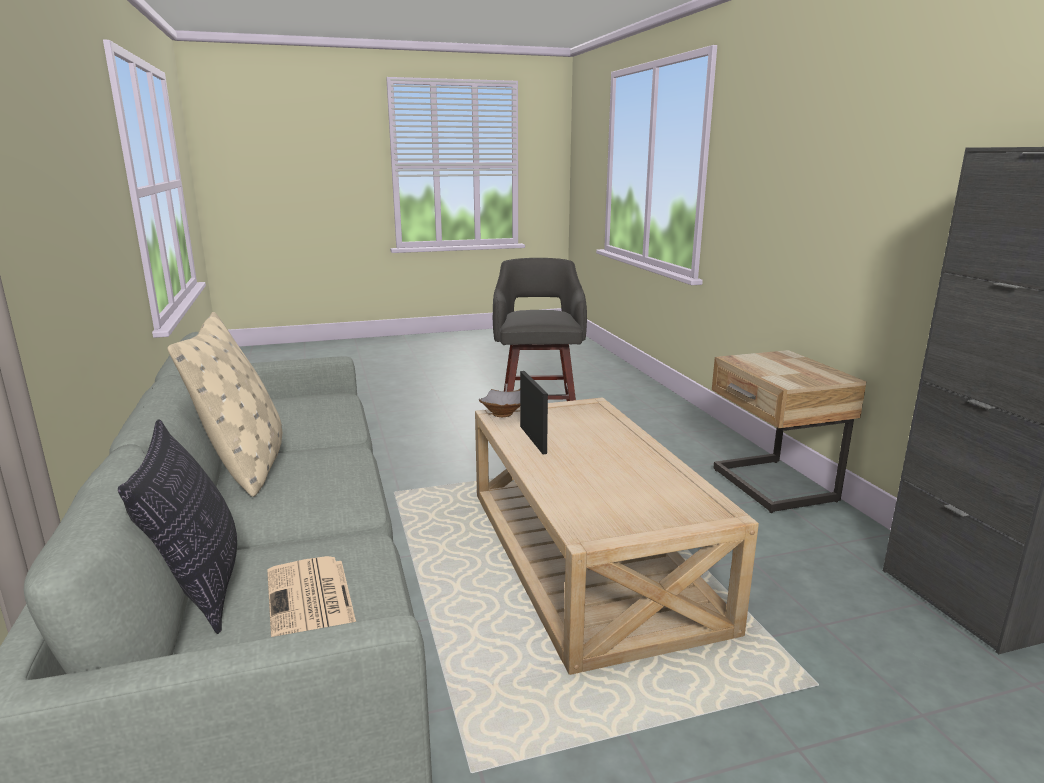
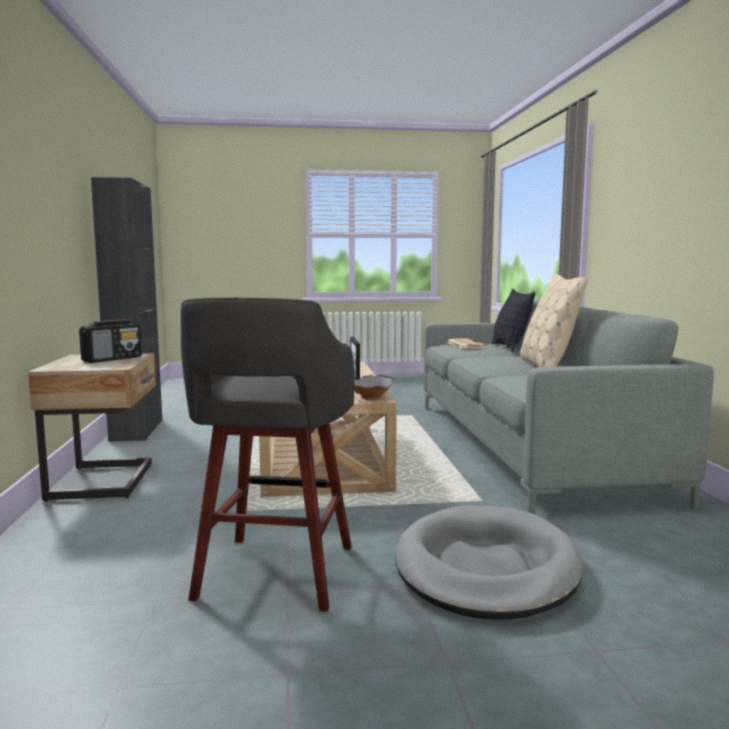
camera: 170 degrees left, 10 degrees down
(412, 439) = (486, 568): none -> grey dog bed
(780, 371) = (112, 359): none -> radio

